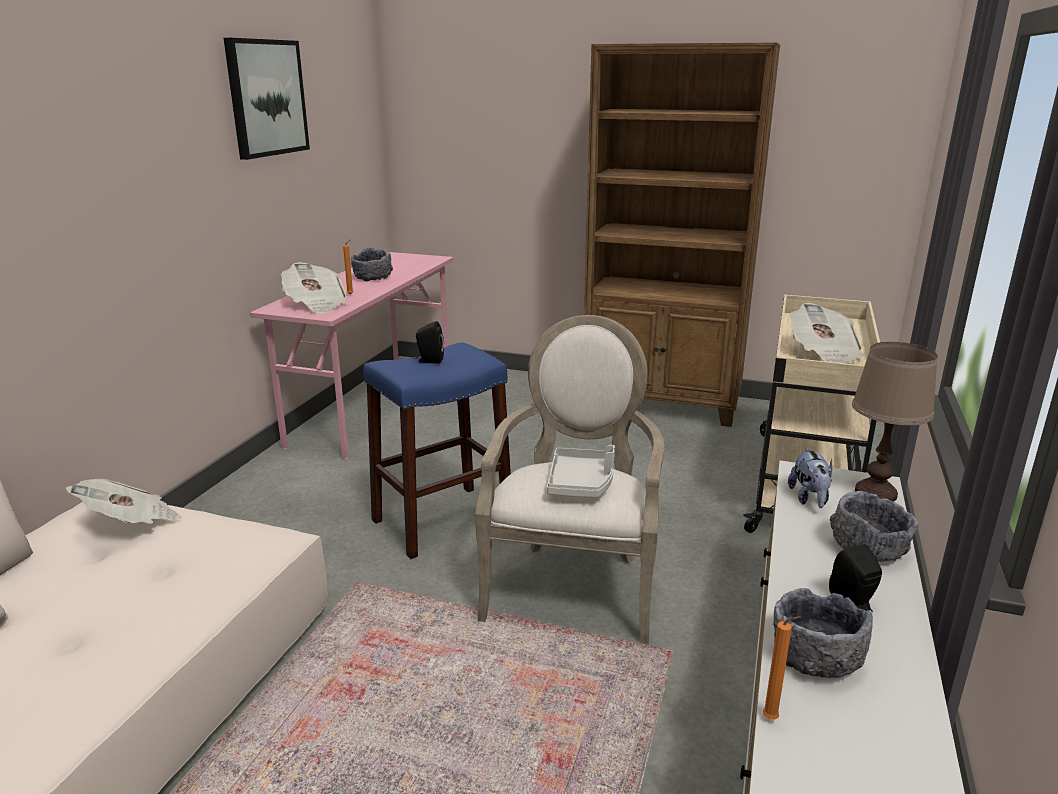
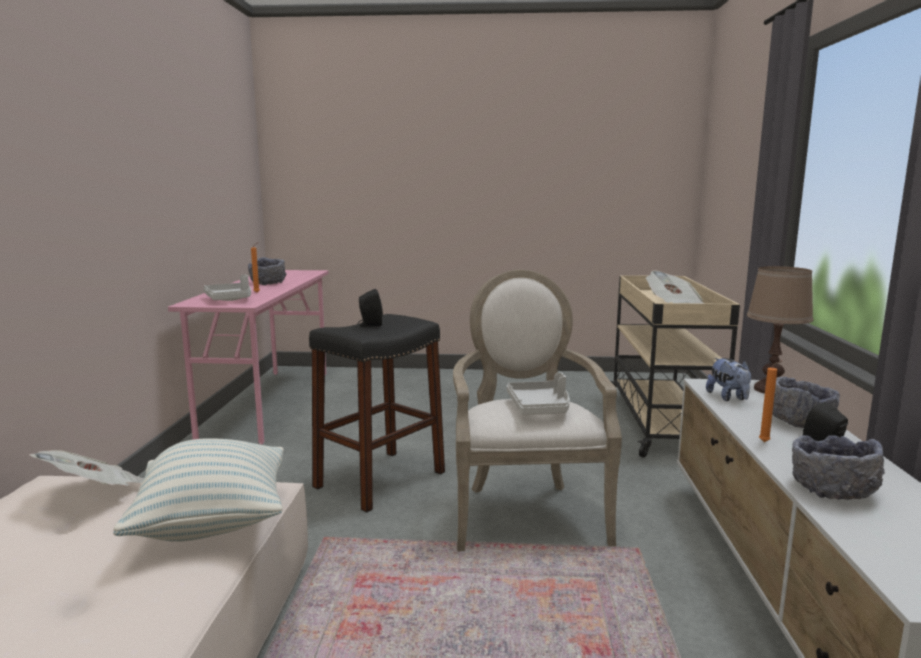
camera: 15 degrees left, 10 degrees down
(211, 574) = (213, 523): none -> pillow
(266, 98) = (179, 117): picture -> none
(316, 305) = (230, 299): newspaper -> grey tray
(442, 520) = (380, 479): blue stool -> black stool
(663, 404) = (520, 380): brown bookcase -> none
(772, 719) = (843, 534): orange candle -> orange candle (766, 442)

